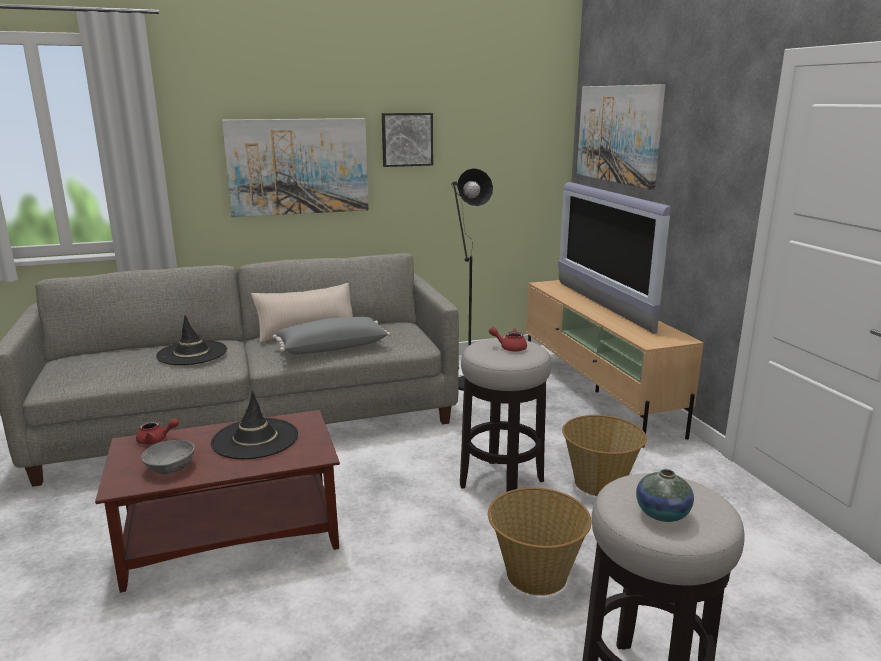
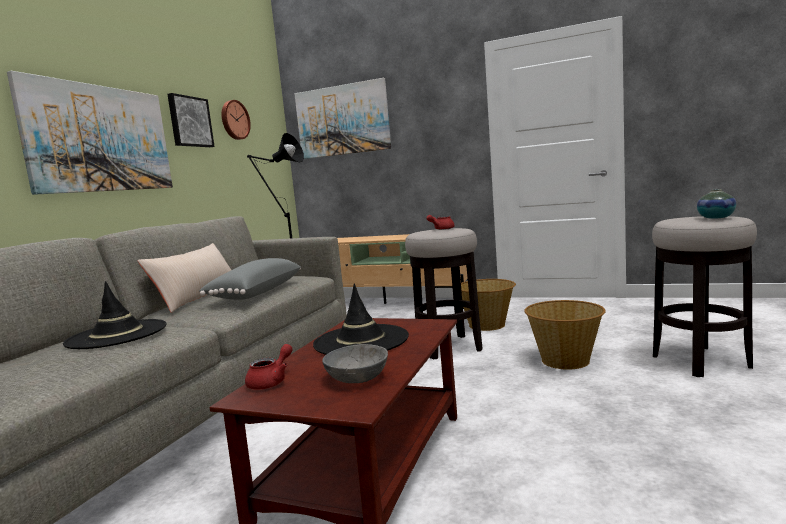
camera: 50 degrees left, 10 degrees down
(476, 130) = (234, 120): none -> wall clock
(600, 305) = (373, 238): television -> none

